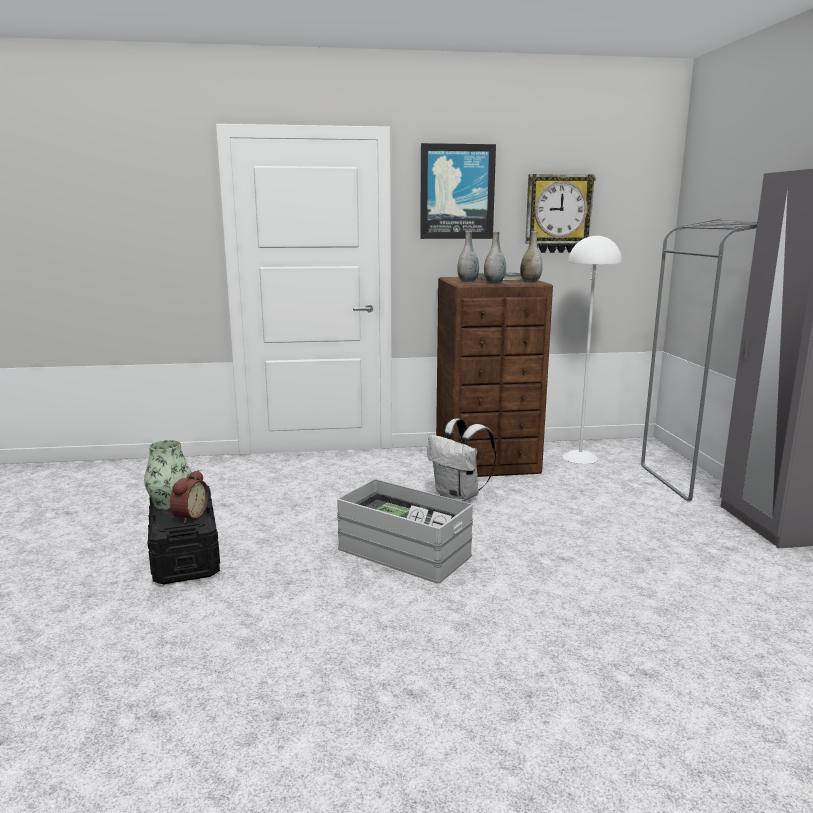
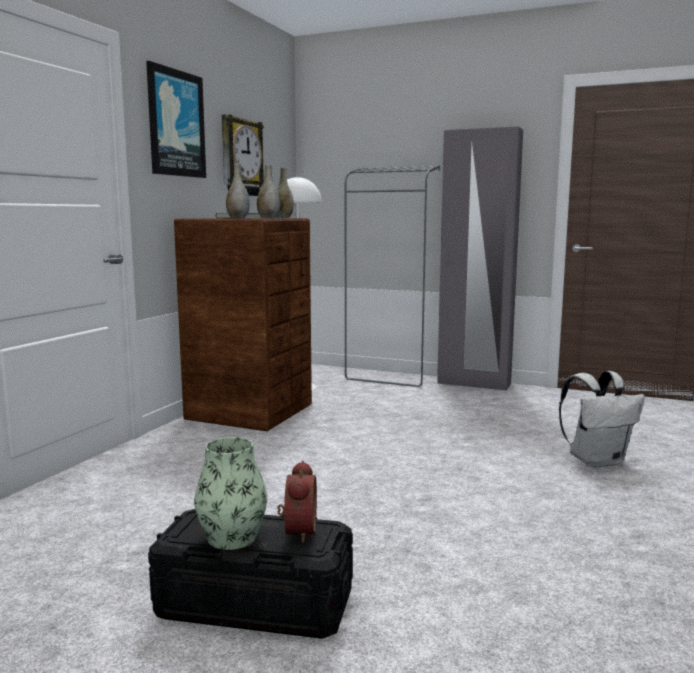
camera: 60 degrees left, 5 degrees down
(189, 516) = (297, 531): alarm clock -> alarm clock turned 45 degrees clockwise
(405, 551) = (397, 484): grey storage box -> none
(459, 496) = (311, 439): white backpack -> white backpack (597, 461)

